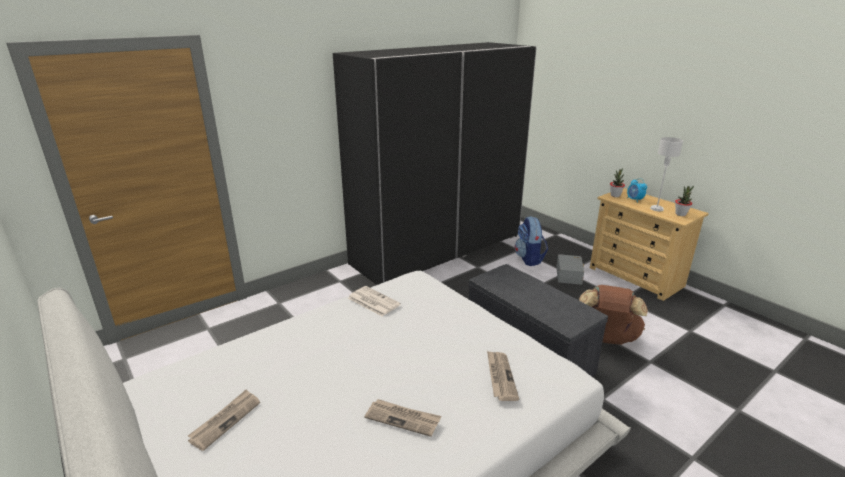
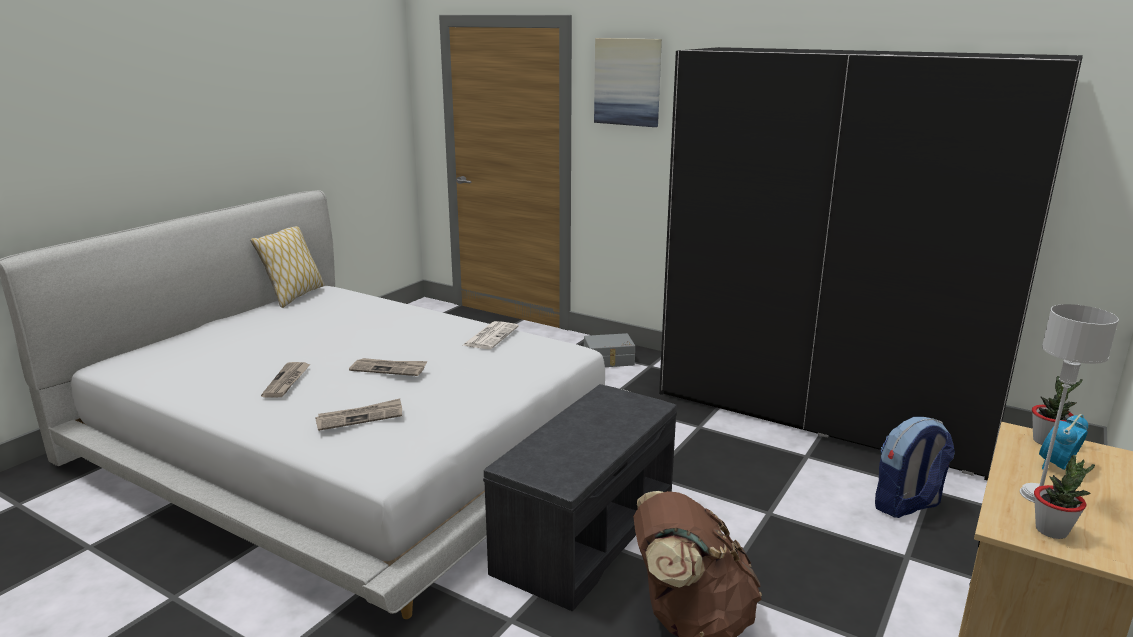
camera: 70 degrees right, 5 degrees down
(143, 408) = (294, 296): none -> pillow
(225, 420) = (282, 321): newspaper -> newspaper (389, 369)
(266, 87) = (627, 82): none -> picture
(569, 275) = (897, 562): grey storage box -> grey storage box (609, 360)

